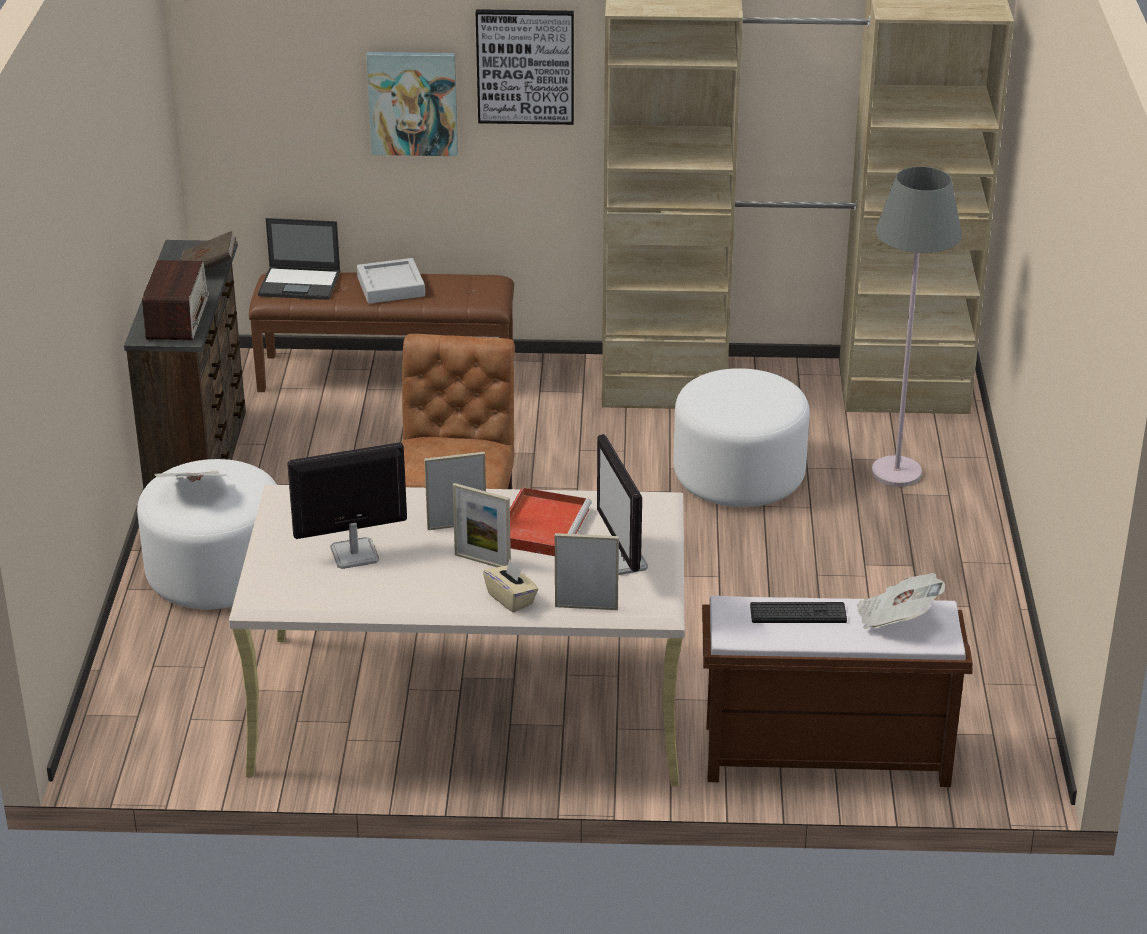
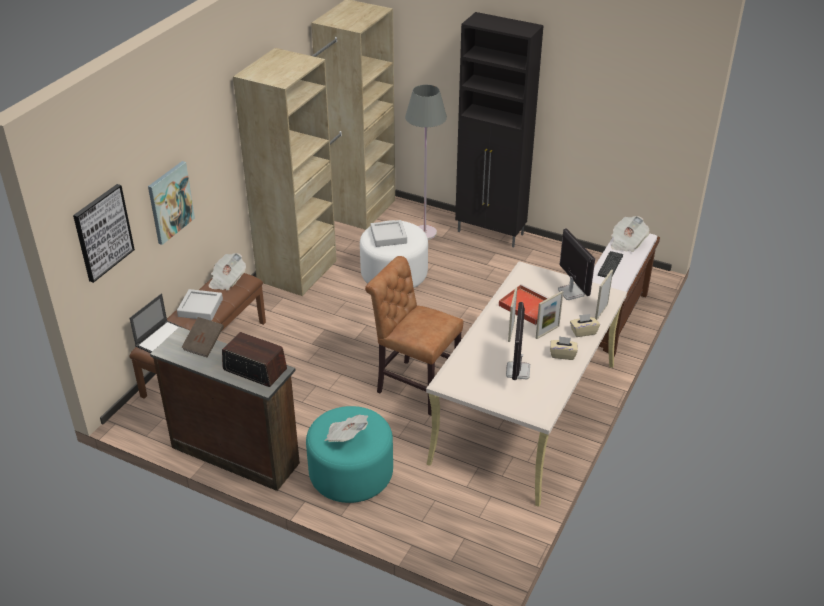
camera: 65 degrees left, 5 degrees up
(216, 573) = (351, 474): white ottoman -> turquoise ottoman
(429, 590) = (562, 354): none -> beige tissue box
(473, 286) = (227, 280): none -> newspaper
(525, 66) = (208, 148): picture -> picture (103, 232)
(622, 562) = (570, 292): monitor -> monitor turned 120 degrees counterclockwise
(735, 391) = (388, 236): none -> grey tray
(972, 545) = (491, 233): none -> black cabinet

